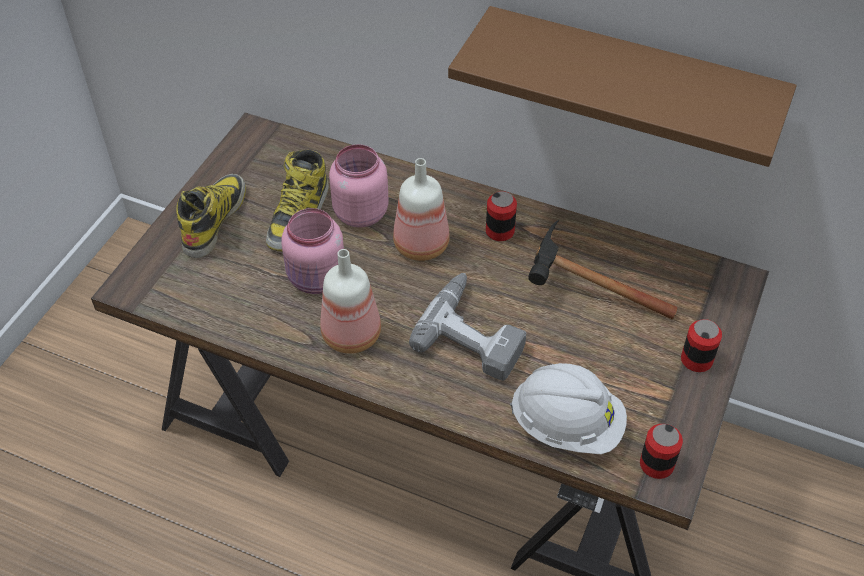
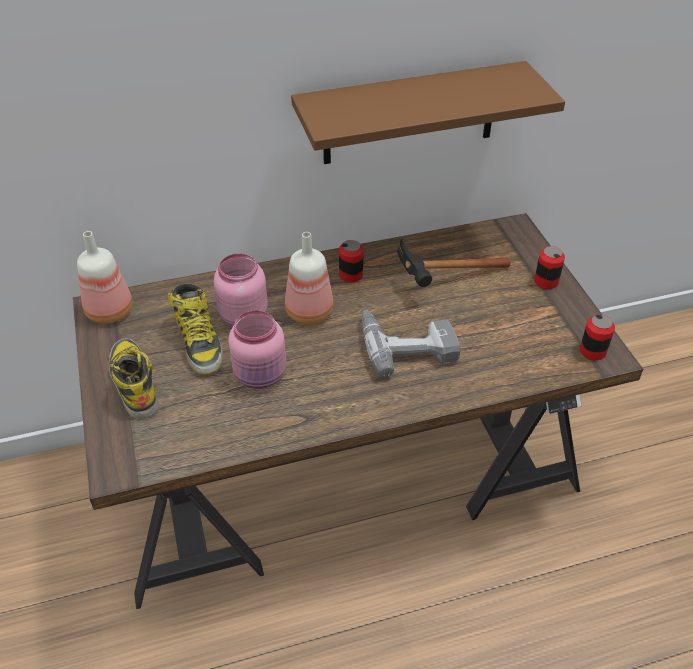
camera: 40 degrees left, 5 degrees down
(352, 333) = (327, 394): bottle -> bottle (109, 310)
(567, 425) = (521, 362): white hard hat -> none

